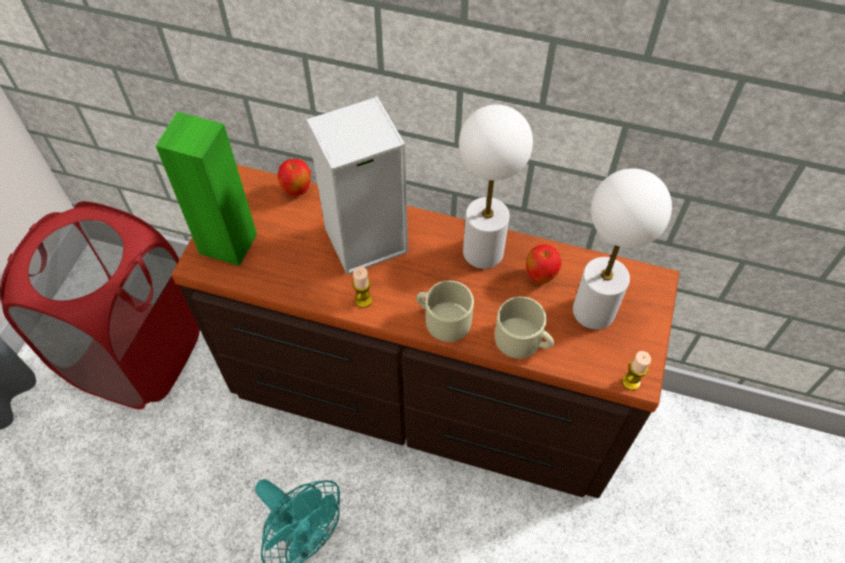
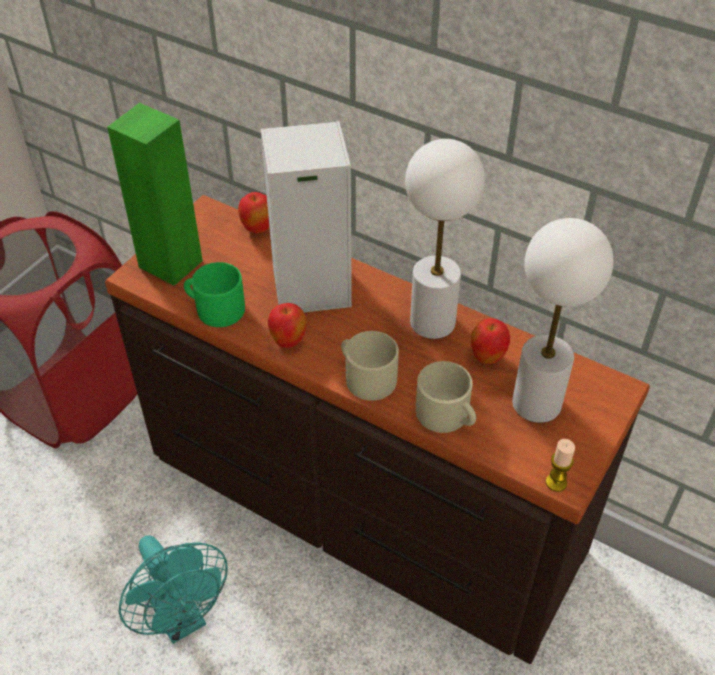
camera: 15 degrees right, 10 degrees down
(285, 281) = (215, 308): none -> green mug
(363, 300) = (288, 342): candle -> apple

